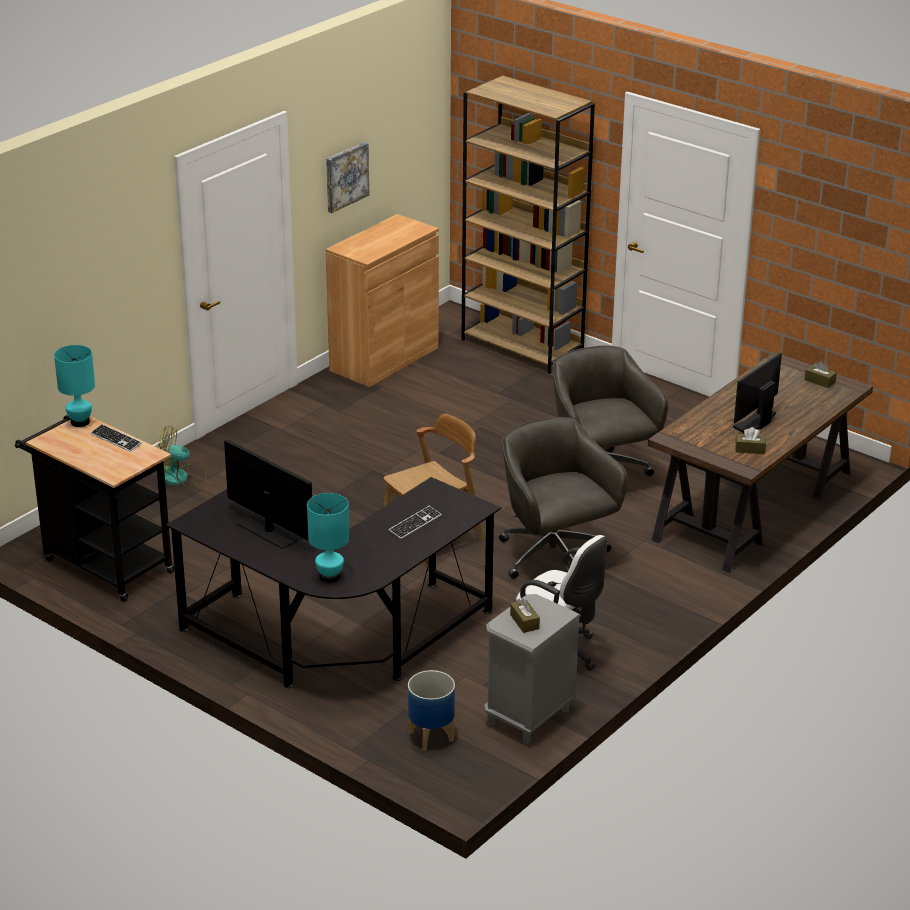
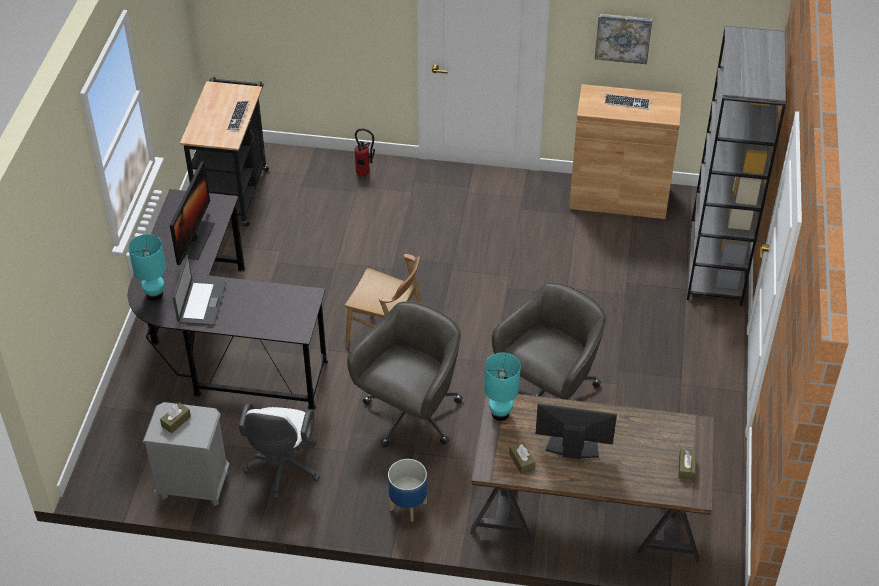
camera: 60 degrees right, 15 degrees up
(80, 422) = (248, 91): turquoise table lamp -> turquoise table lamp (500, 413)
(180, 477) = (364, 174): fan -> fire extinguisher
(374, 552) = (201, 303): none -> laptop
(415, 524) = (252, 307): keyboard -> keyboard (627, 102)
(432, 736) = (141, 441): planter -> planter (408, 506)
(523, 346) = (716, 265): brown bookcase -> grey bookcase

